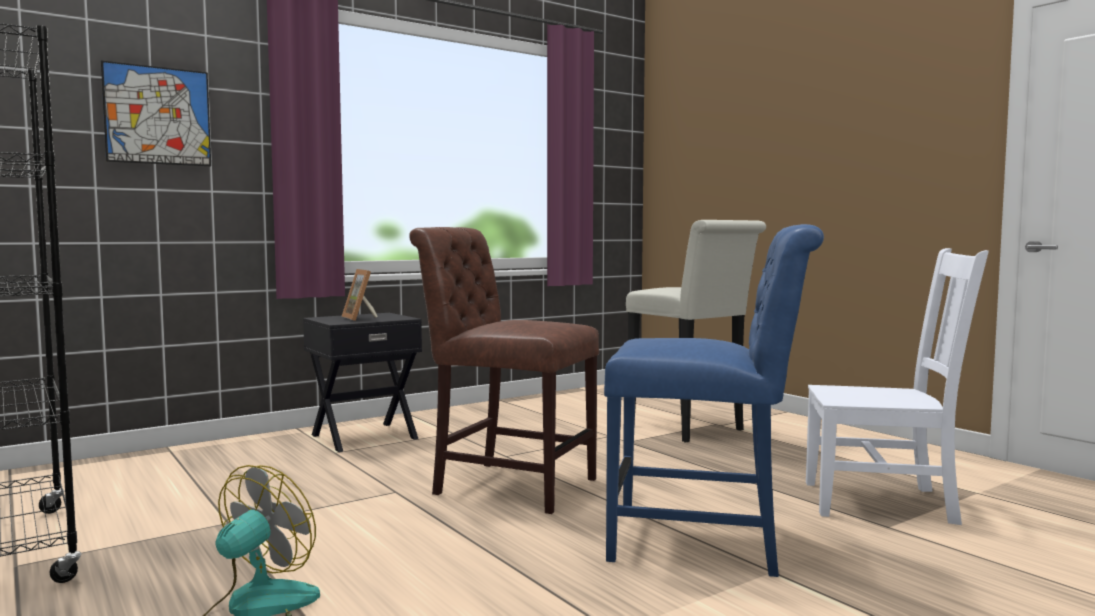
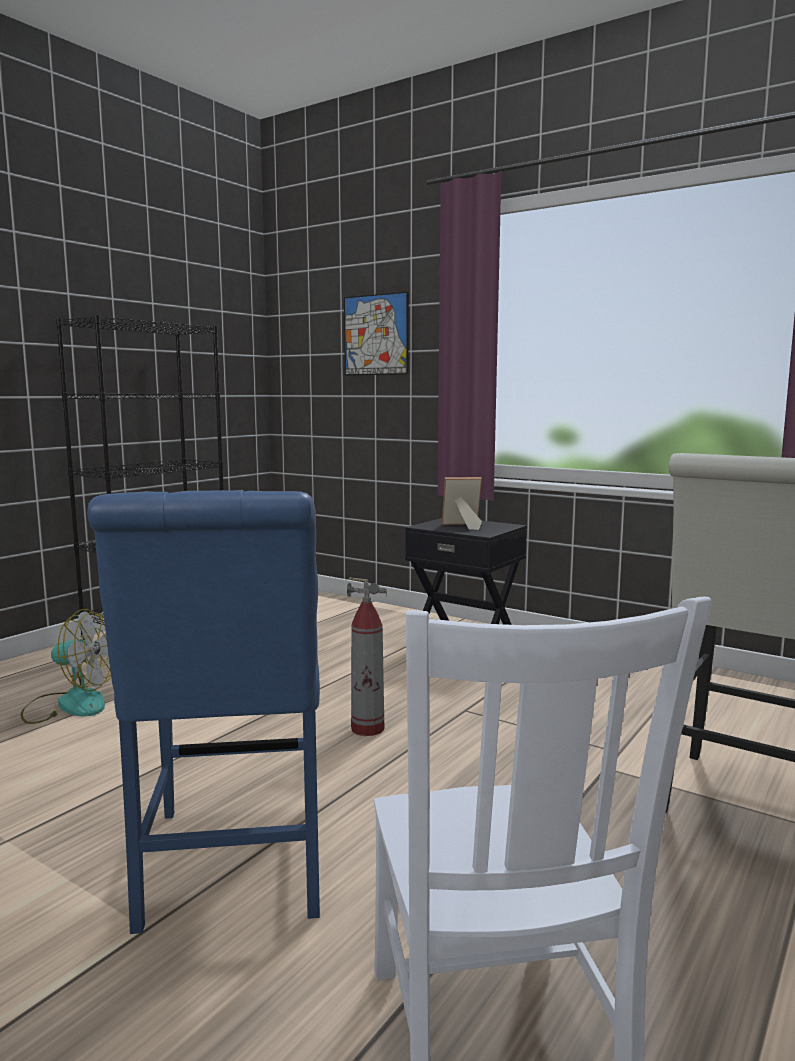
camera: 70 degrees right, 5 degrees up
(361, 318) = (462, 526): picture frame -> picture frame turned 45 degrees clockwise
(507, 485) = (368, 729): brown chair -> fire extinguisher

